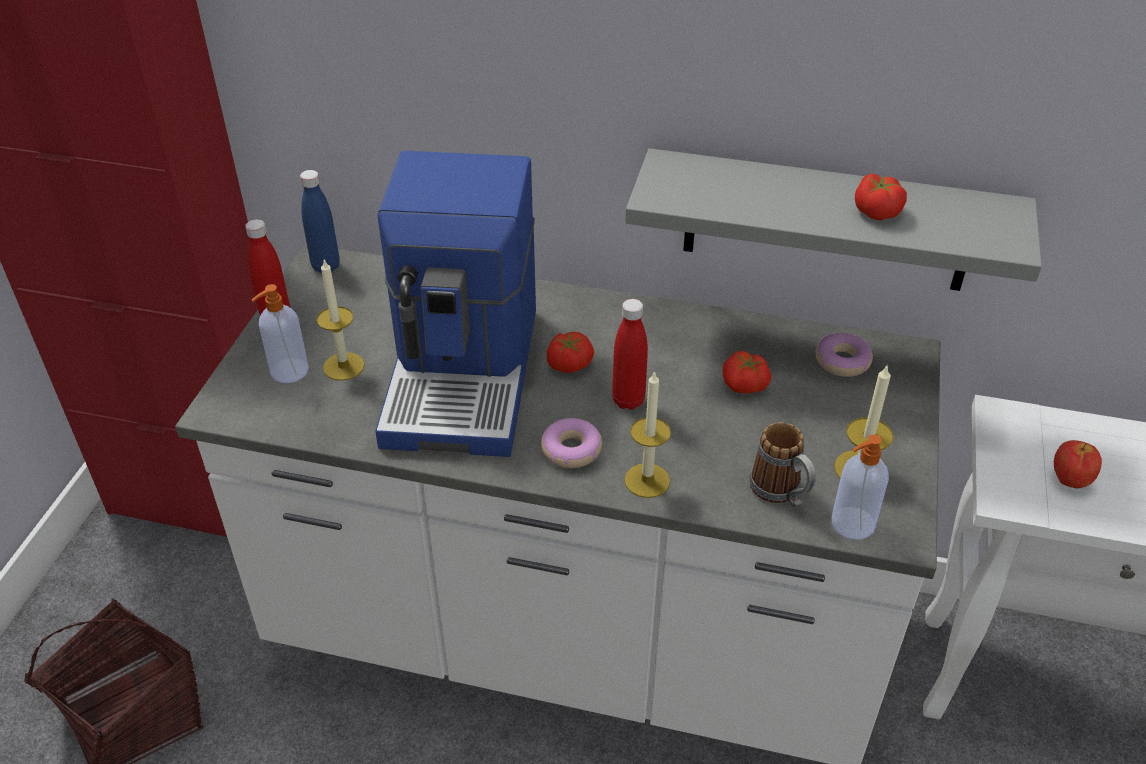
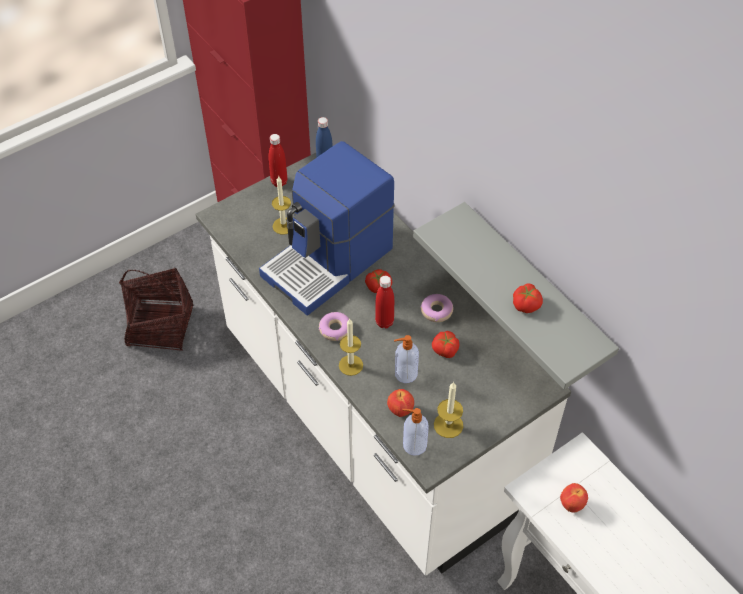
camera: 40 degrees right, 10 degrees up
(288, 371) = (259, 214): soap dispenser -> soap dispenser (405, 374)
(781, 494) = (400, 411): mug -> apple
(842, 361) = (506, 369): donut -> donut (436, 311)

